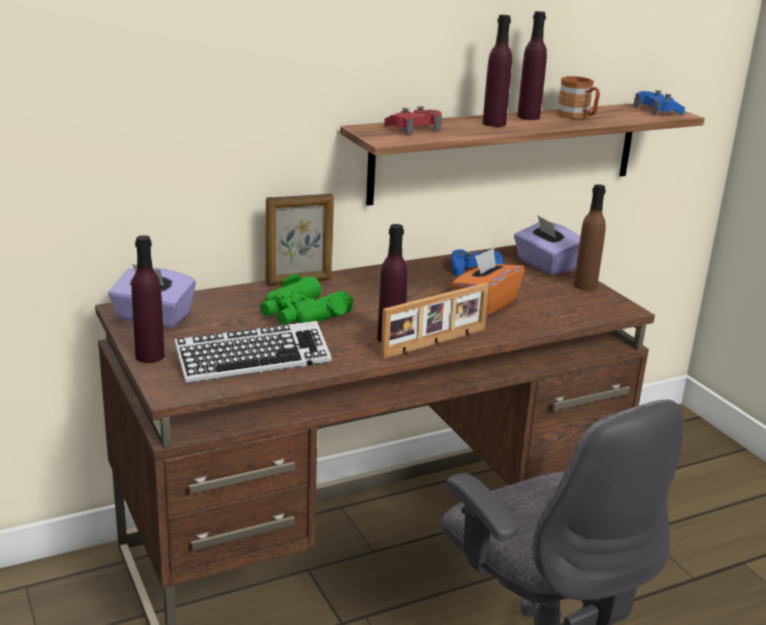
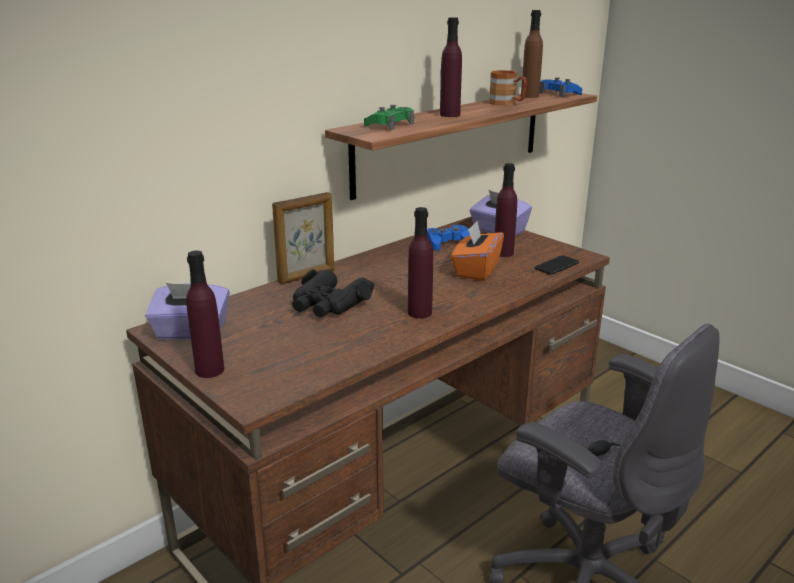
camera: 15 degrees left, 0 degrees up
(253, 360) = (312, 356): keyboard -> none
(302, 314) = (329, 304): green binoculars -> black binoculars
(414, 128) = (390, 125): red game controller -> green game controller
(435, 343) = (460, 311): picture frame -> none
(528, 117) = (470, 107): purple bottle -> purple bottle (503, 253)
(581, 314) = (556, 266): none -> phone
(585, 285) = (541, 242): brown bottle -> brown bottle (529, 96)

